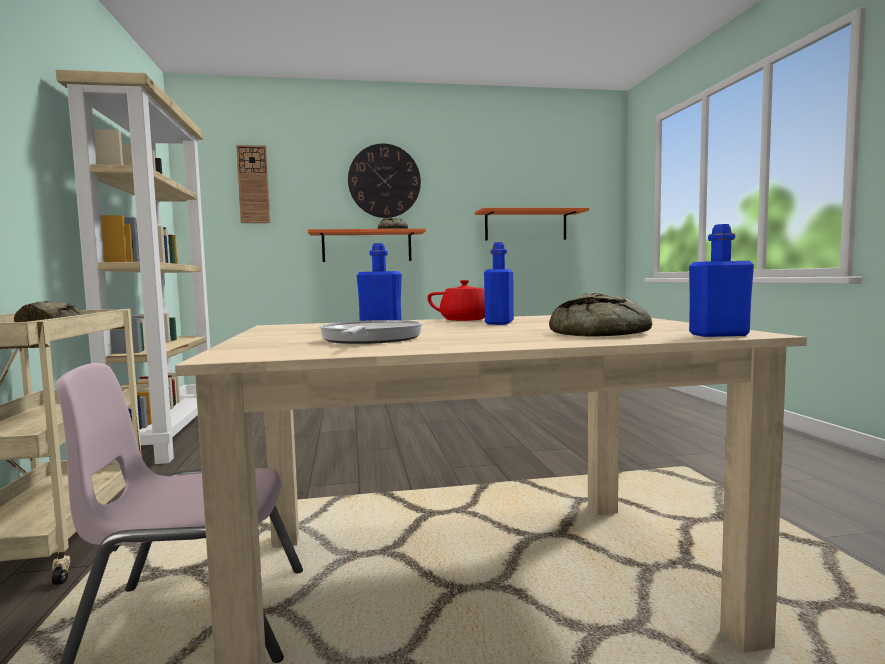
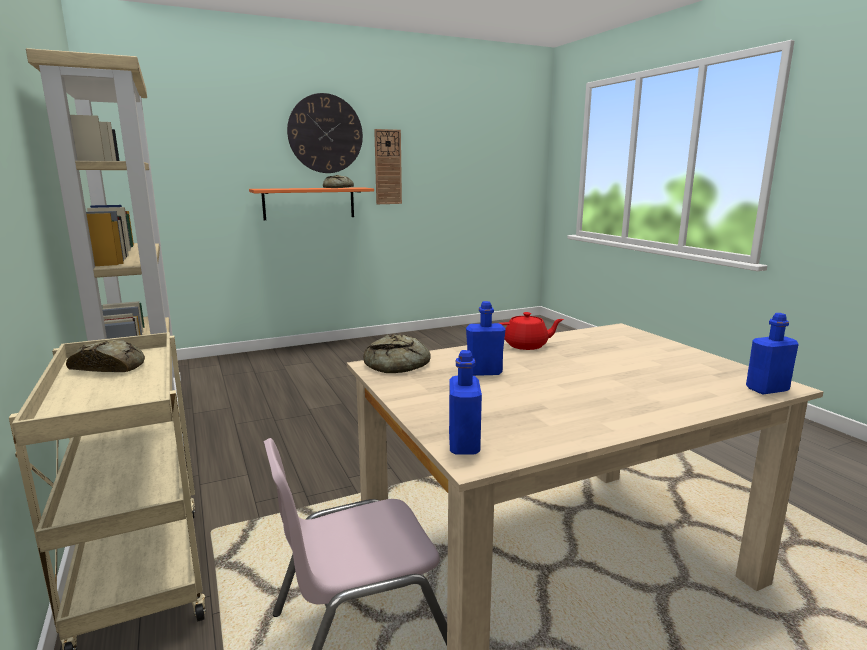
camera: 15 degrees left, 10 degrees up
(253, 184) = (182, 135): wall clock -> wall clock (388, 167)
(369, 339) = (523, 408): frying pan -> none
(499, 323) = (568, 356): blue bottle -> blue bottle (464, 444)
(526, 226) = (461, 181): orange shelf -> none
(603, 333) = (685, 387): bread -> bread (399, 364)

